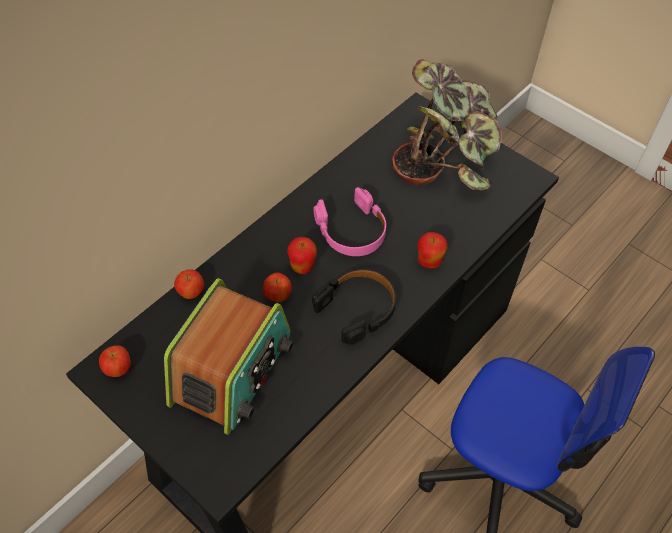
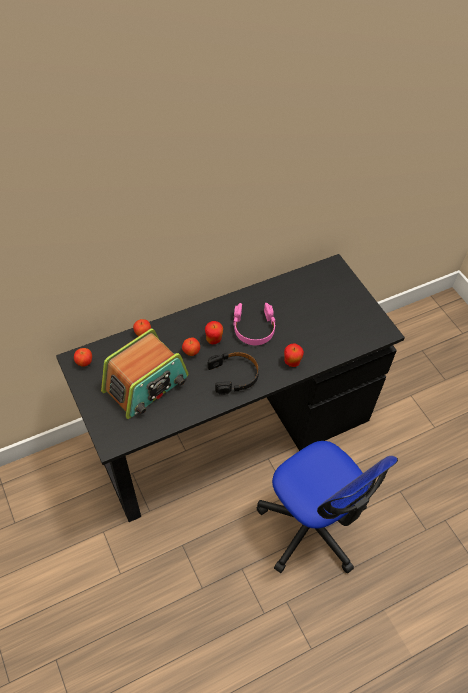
camera: 20 degrees right, 0 degrees up
(446, 155) = (337, 300): potted plant -> none

